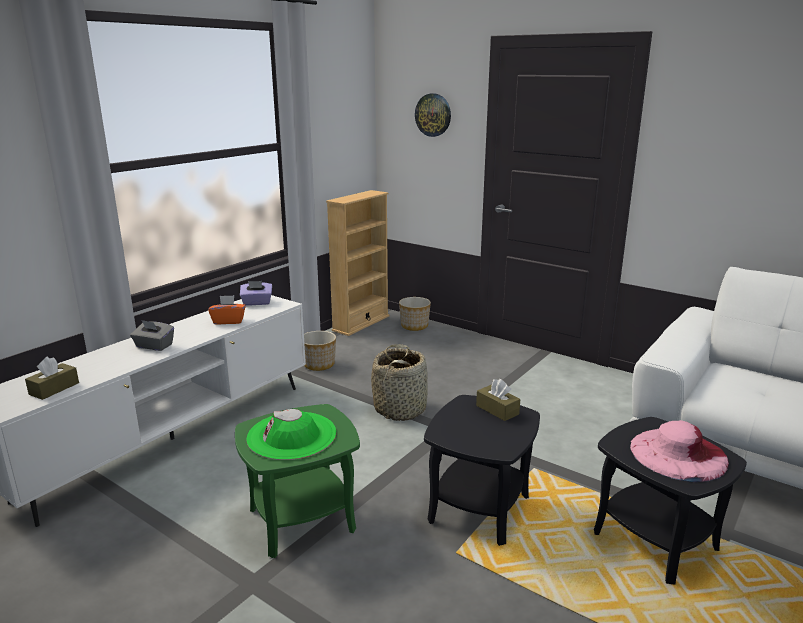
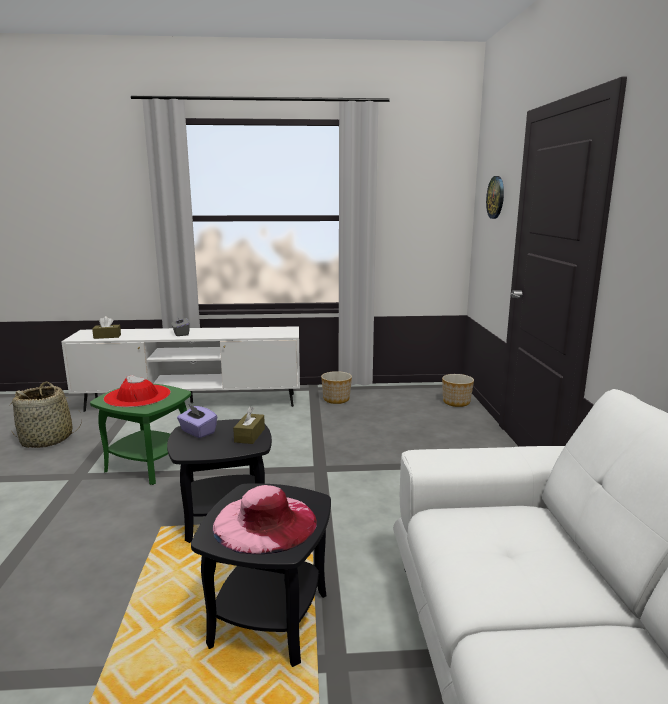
camera: 50 degrees right, 5 degrees down
(228, 321) = (240, 334): orange tissue box -> none
(257, 303) = (279, 330): purple tissue box -> purple tissue box (197, 432)
(292, 436) = (137, 396): green hat -> red hat
(361, 323) = (421, 387): beige bookcase -> none
(400, 408) = (321, 443): basket -> basket (47, 439)

